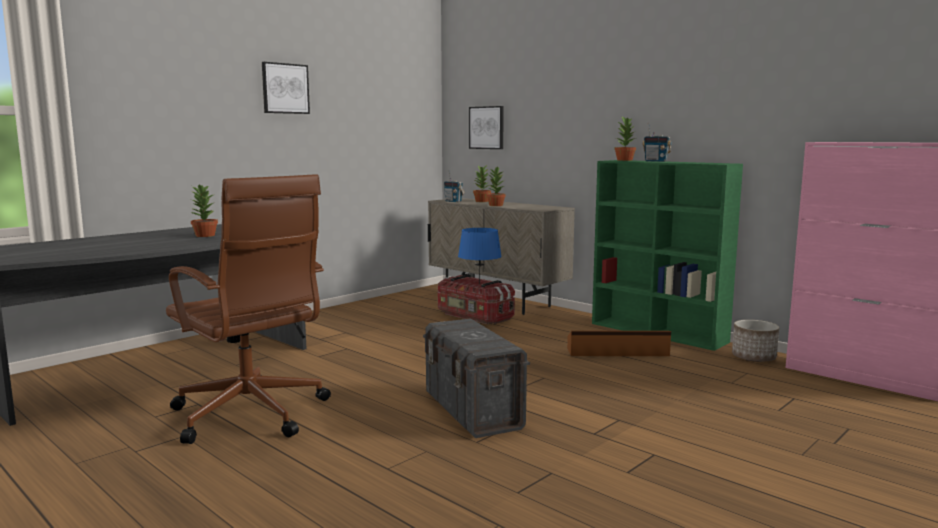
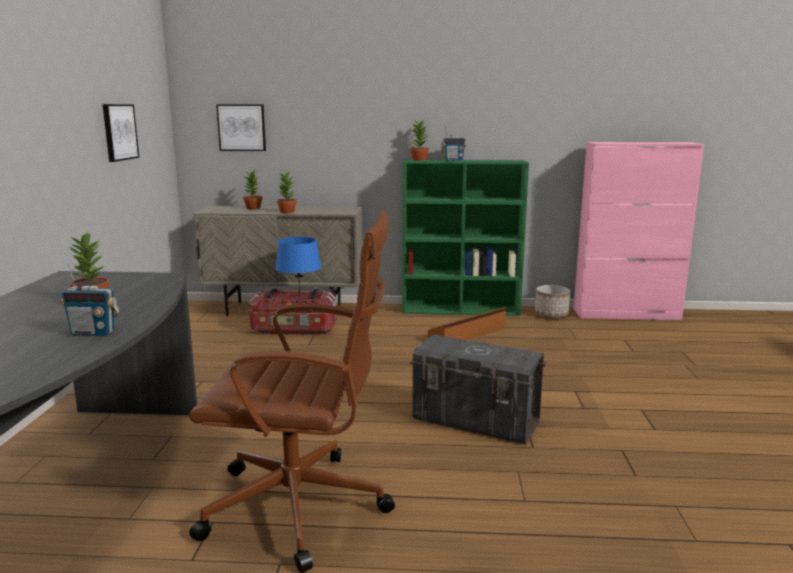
camera: 40 degrees left, 5 degrees up
(285, 88) = (51, 84): picture -> picture (119, 132)
(453, 201) = (226, 211): radio -> radio (93, 333)

